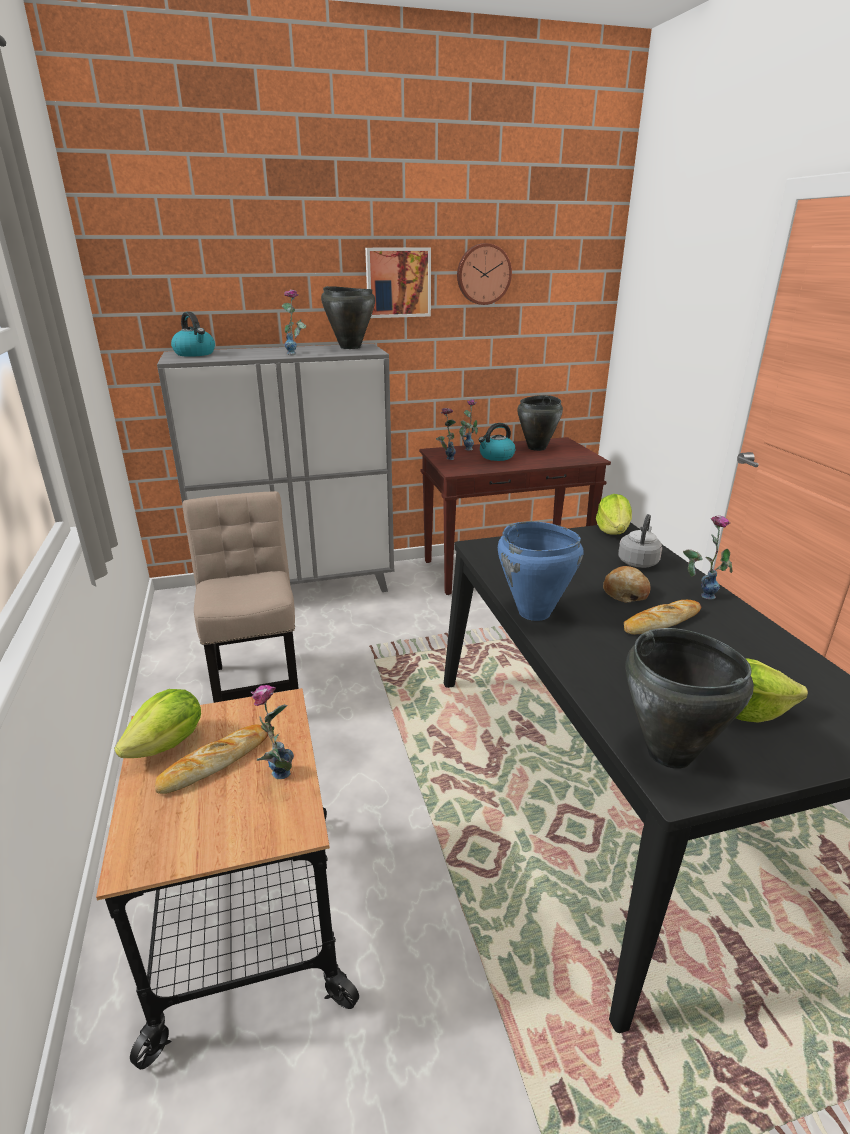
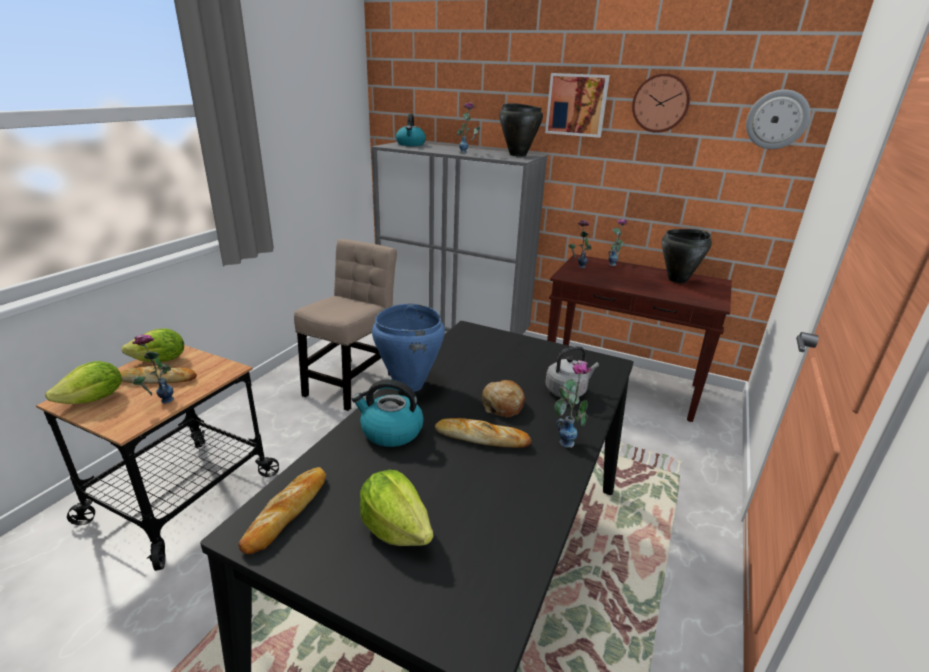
camera: 40 degrees right, 0 degrees up
(496, 457) = (624, 276): kettle -> kettle (390, 431)
(581, 282) = (777, 119): none -> wall clock
(613, 531) = (599, 361): lettuce -> lettuce (94, 399)
(669, 754) = (287, 512): black cooking pot -> bread

